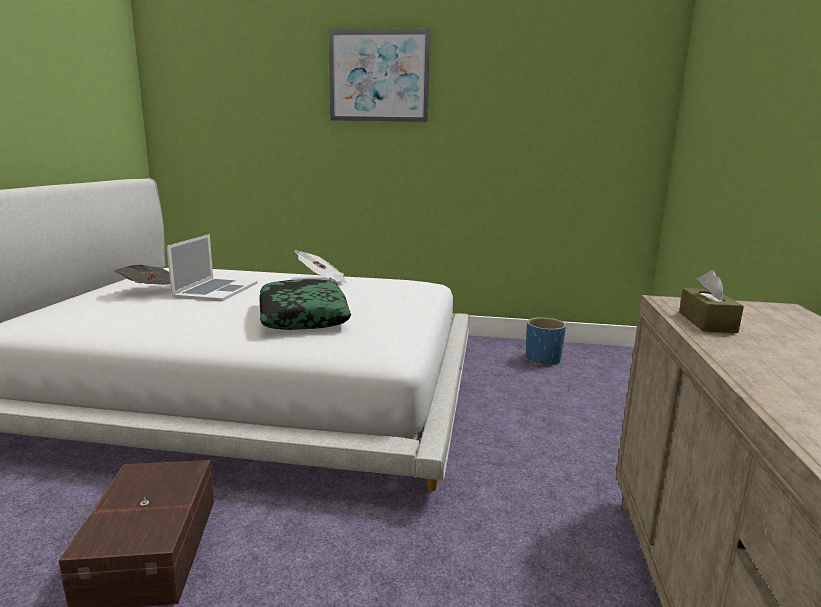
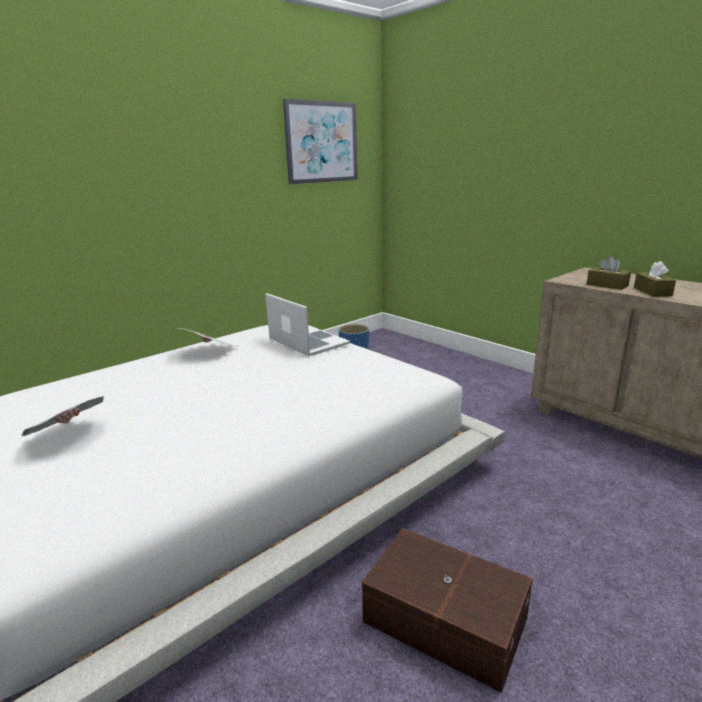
camera: 50 degrees left, 5 degrees up
(216, 290) = (143, 400): laptop -> laptop (308, 341)
(302, 316) = (304, 382): pillow -> none
(379, 76) = (157, 119): picture -> picture (322, 142)
(742, 348) = (652, 291): none -> brown tissue box

